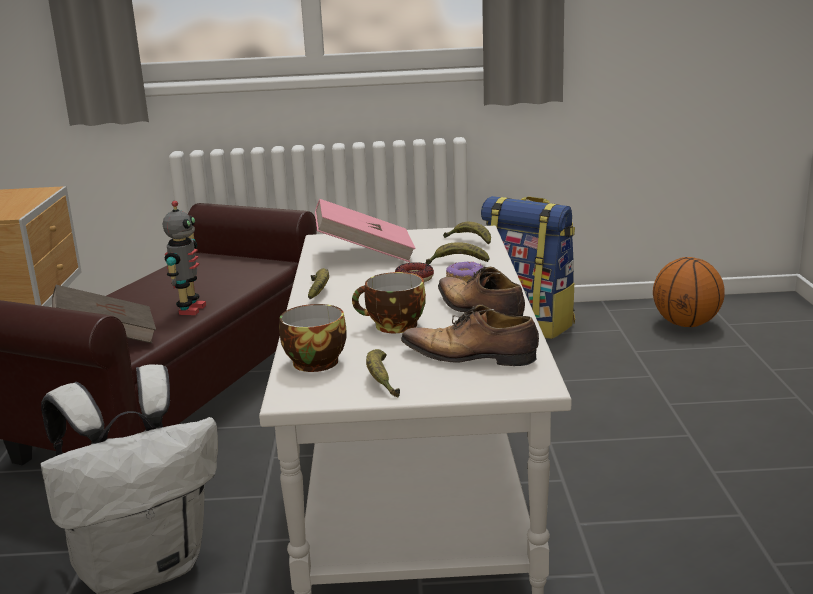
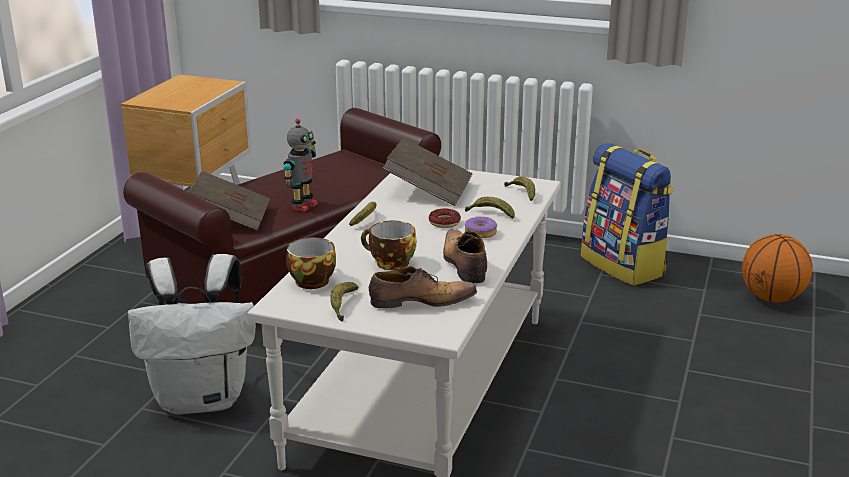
camera: 20 degrees right, 5 degrees up
(365, 254) = (428, 191): pink book -> brown book
(471, 357) = (420, 302): shoe -> shoe turned 135 degrees clockwise

